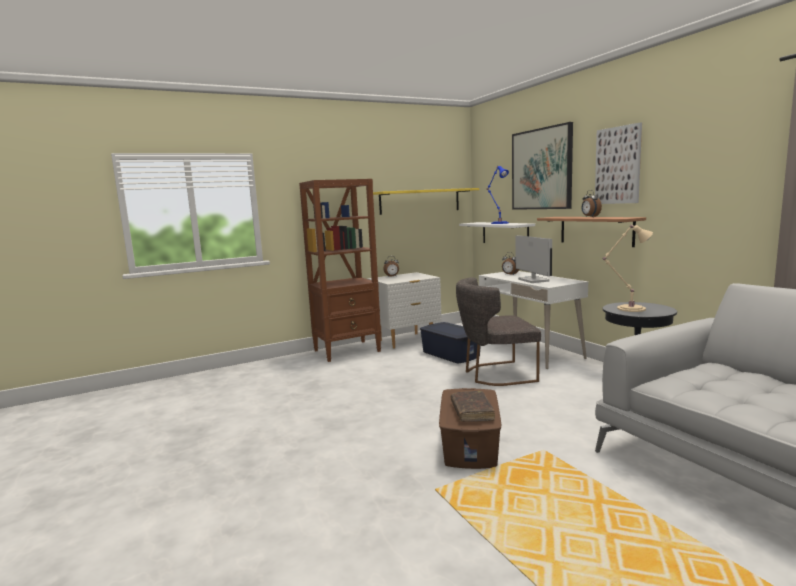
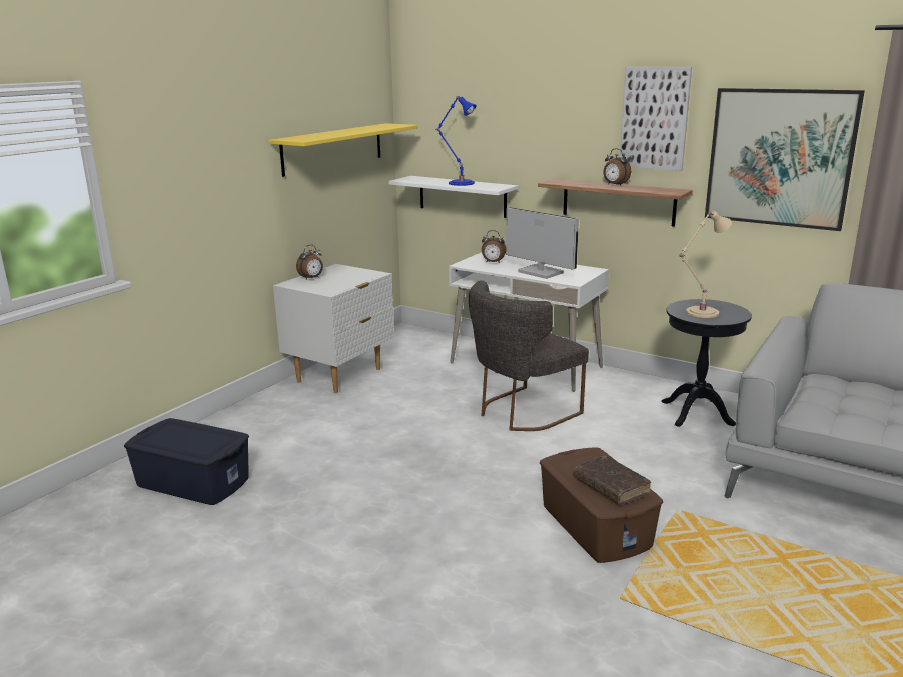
camera: 30 degrees left, 10 degrees up
(348, 351) = (266, 410): brown bookcase -> none
(451, 354) = (430, 388): blue storage box -> blue storage box (193, 481)
(541, 169) = (530, 108): picture -> picture (779, 158)

